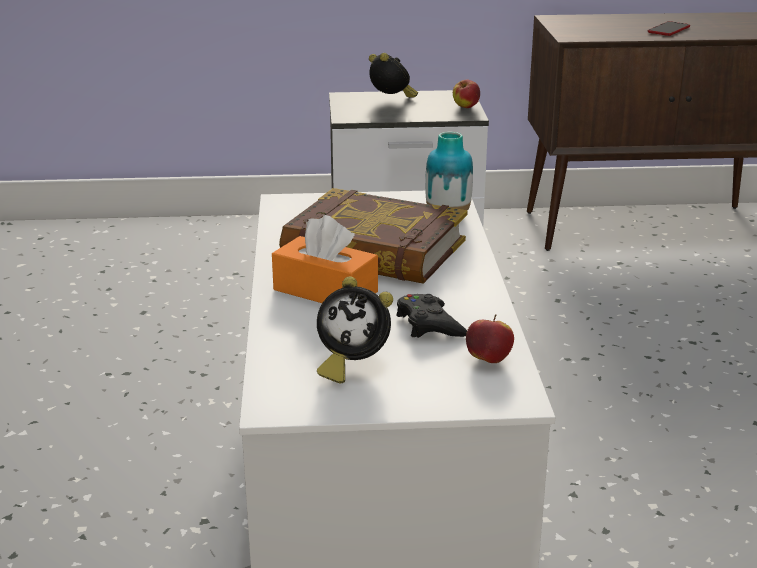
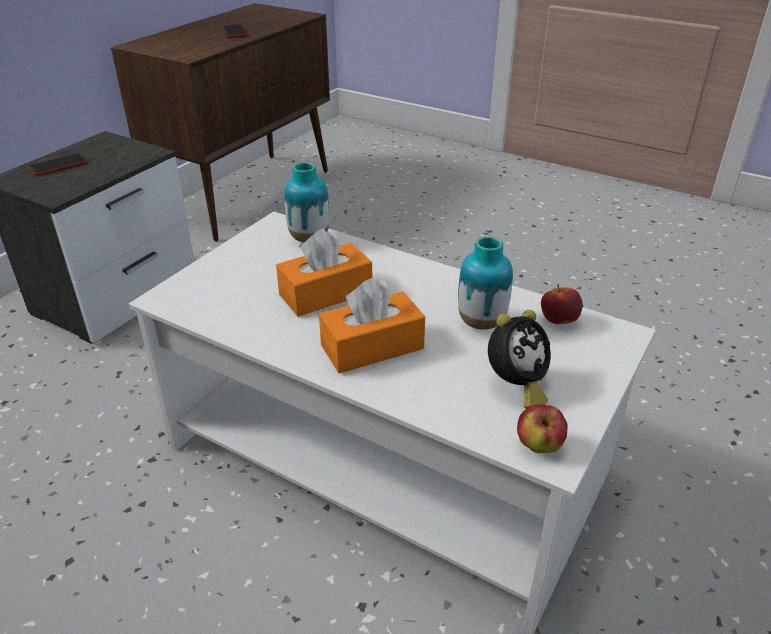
camera: 55 degrees left, 10 degrees up
(374, 250) = (326, 293): book -> orange tissue box
(391, 100) = (58, 165): alarm clock -> phone
(429, 324) = (481, 322): black game controller -> vase
(465, 107) = (134, 147): apple -> apple (538, 446)

